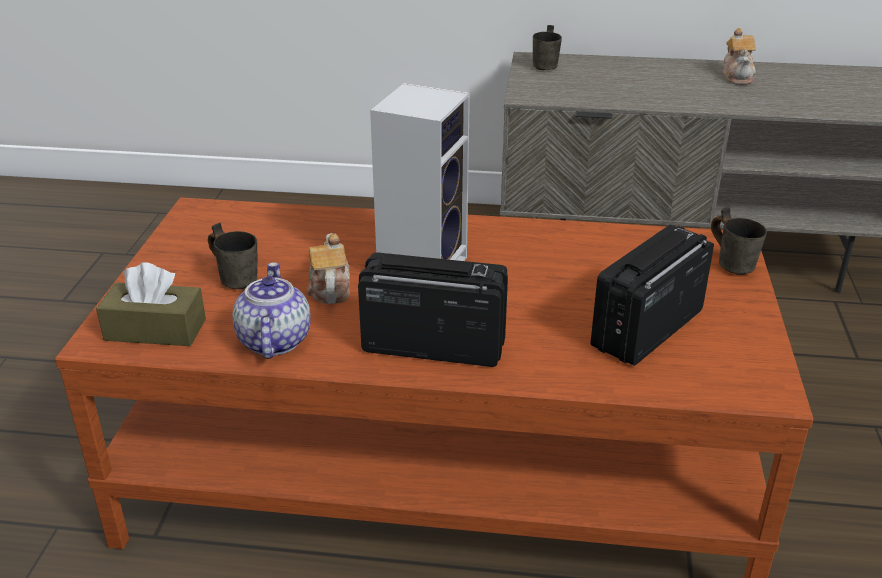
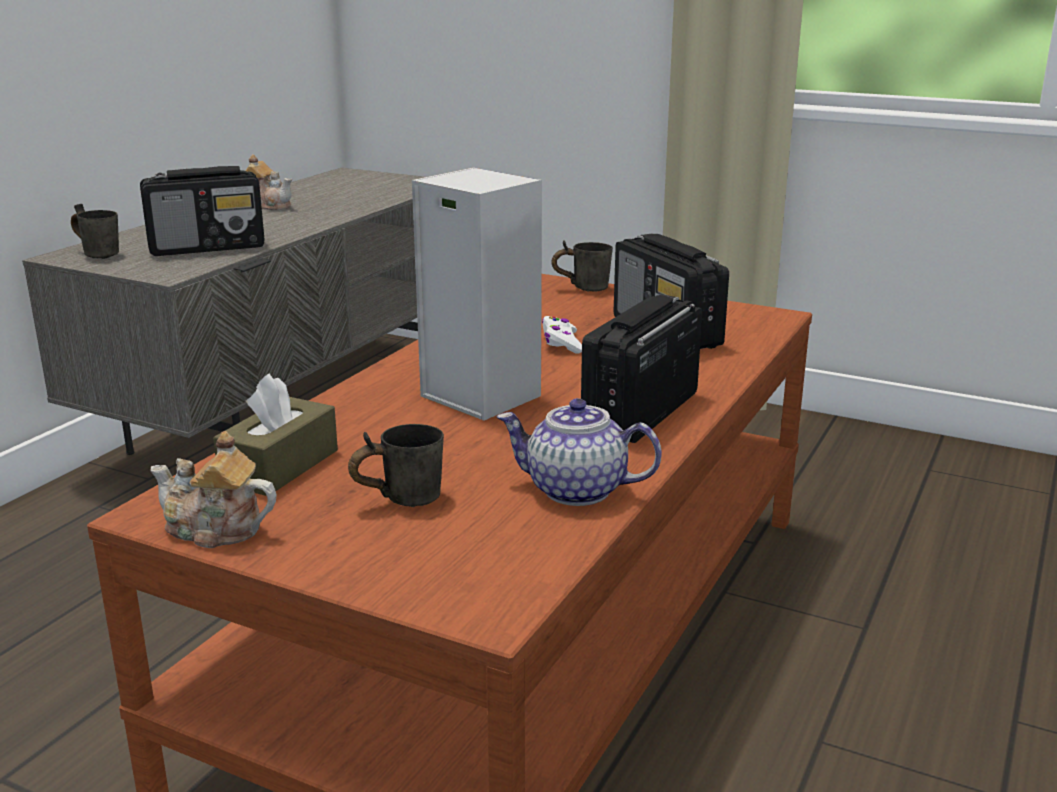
camera: 70 degrees left, 10 degrees down
(155, 330) = (493, 566): brown tissue box -> brown tissue box (280, 466)
(329, 289) = (482, 447): teapot -> teapot (215, 530)
(568, 280) = (561, 343): none -> white game controller
(600, 90) = (208, 248): none -> radio

